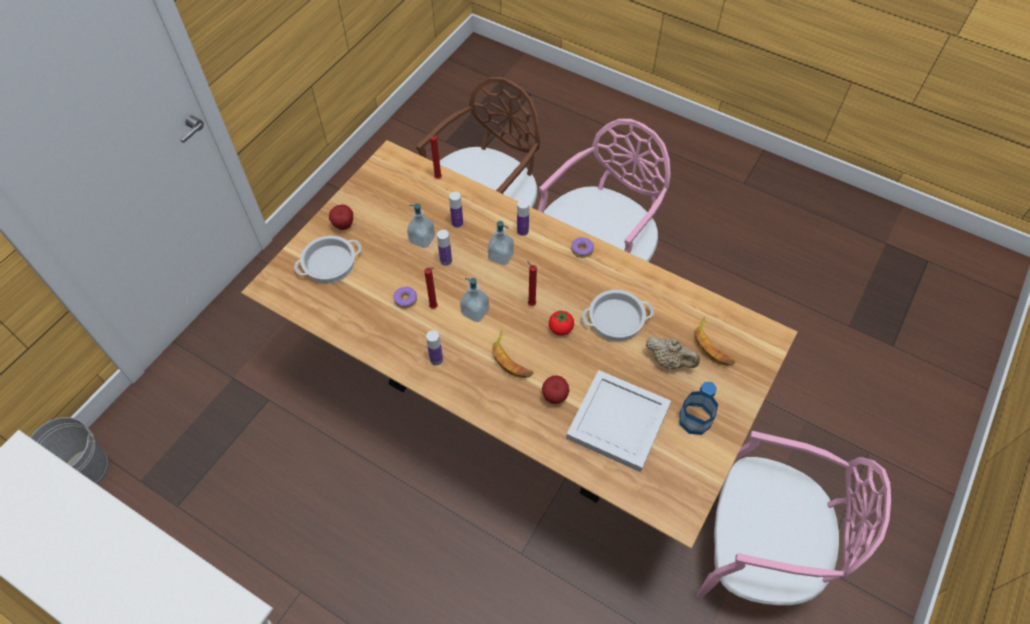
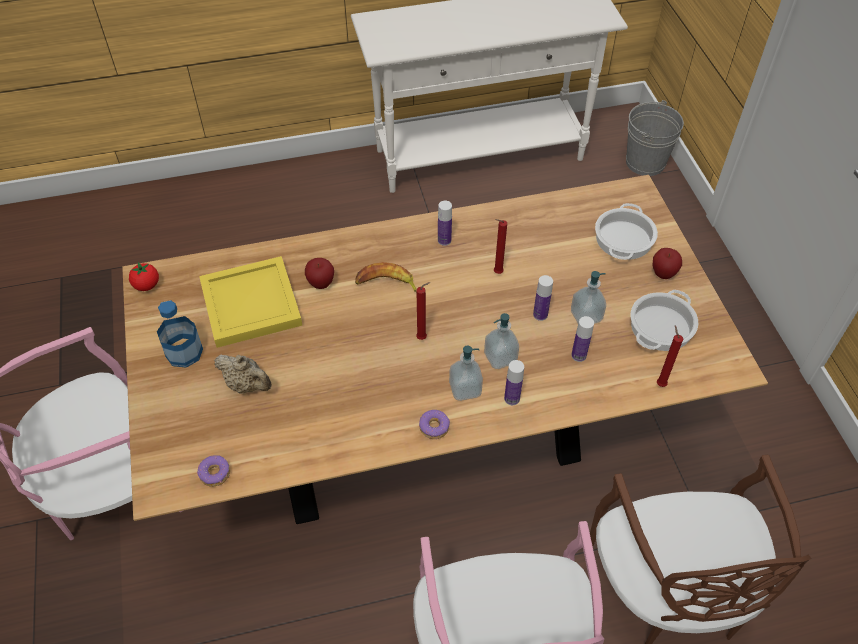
camera: 135 degrees right, 5 degrees down
(406, 300) = (527, 260): donut -> donut (215, 474)
(475, 312) = (460, 295): soap dispenser -> soap dispenser (465, 389)
(560, 329) = (373, 337): tomato -> tomato (147, 285)
(616, 320) = (331, 384): cooking pot -> cooking pot (660, 326)
(620, 421) = (250, 305): white tray -> yellow tray
(669, 361) = (247, 385): beige teapot -> beige teapot turned 135 degrees counterclockwise
(712, 346) = (215, 431): banana -> none

